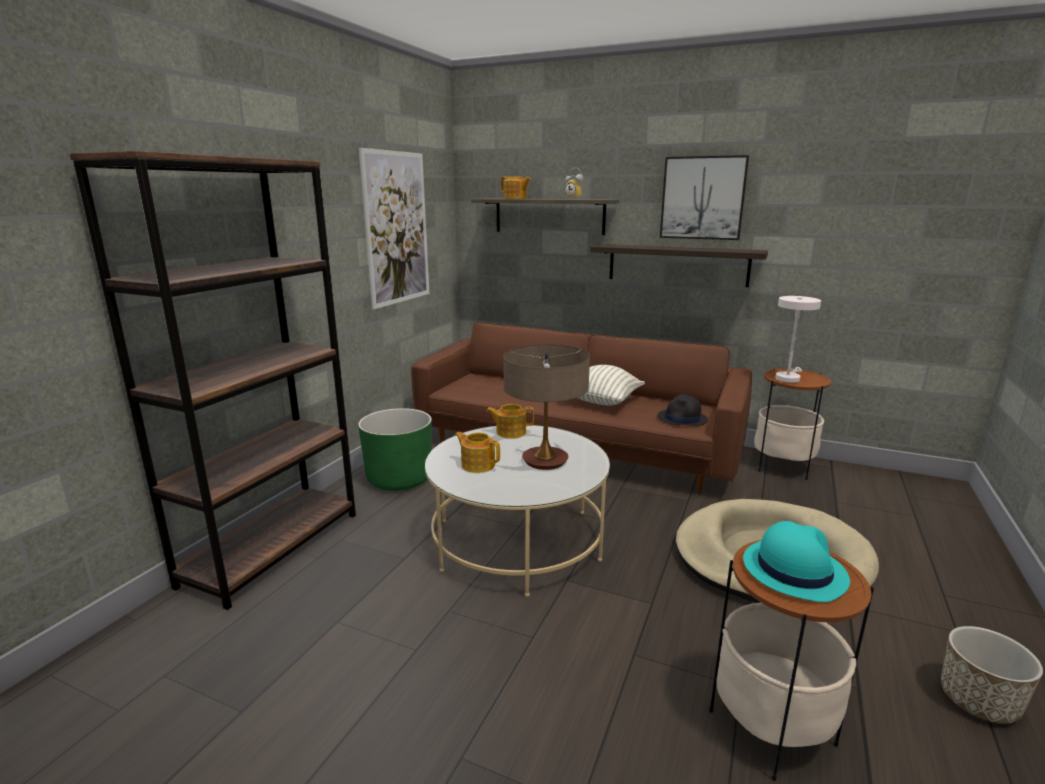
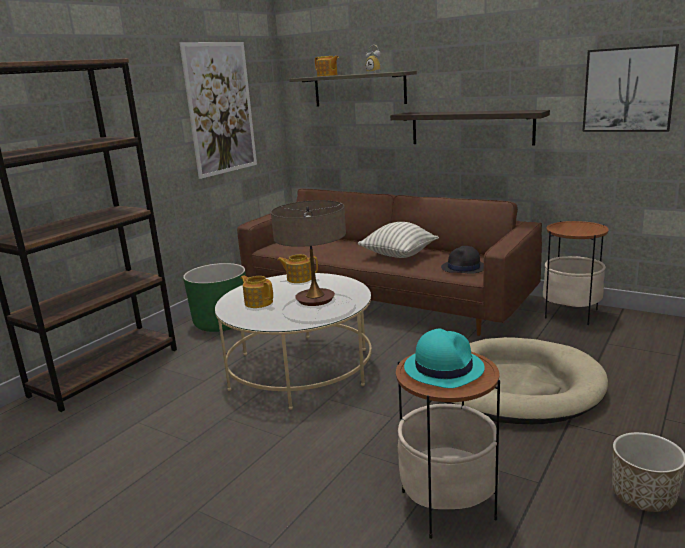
camera: 10 degrees right, 0 degrees up
(702, 198) = (488, 64): picture -> picture (628, 90)
(788, 378) = (567, 229): white table lamp -> none

